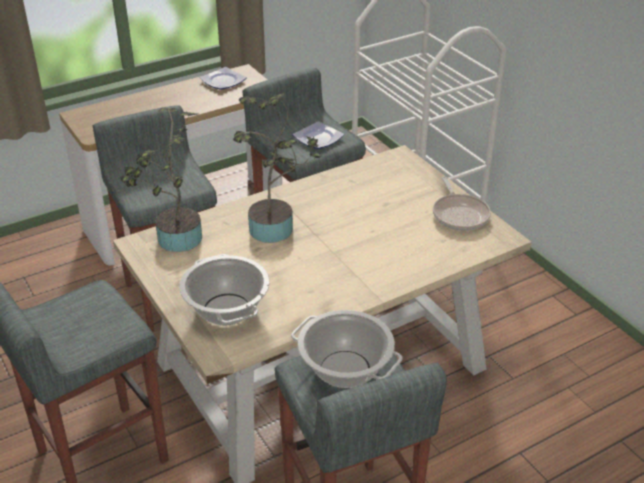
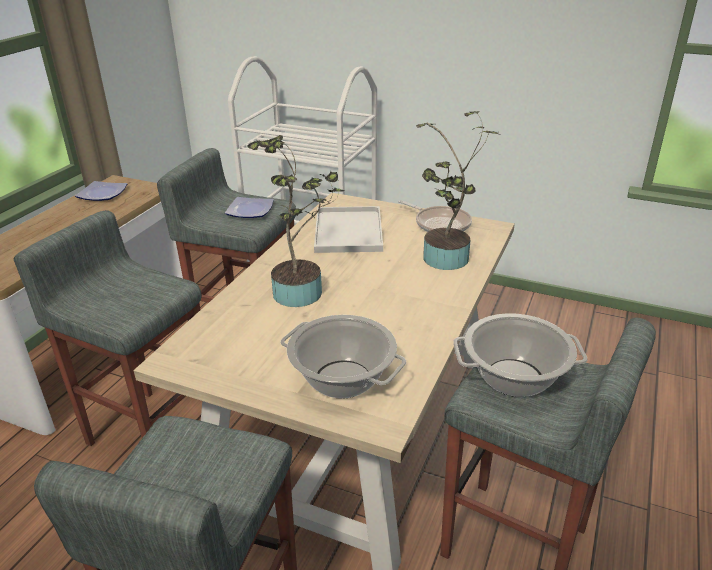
camera: 35 degrees left, 5 degrees down
(175, 240) = (209, 341): potted plant -> potted plant (445, 261)
(372, 189) = (347, 230): none -> white tray

